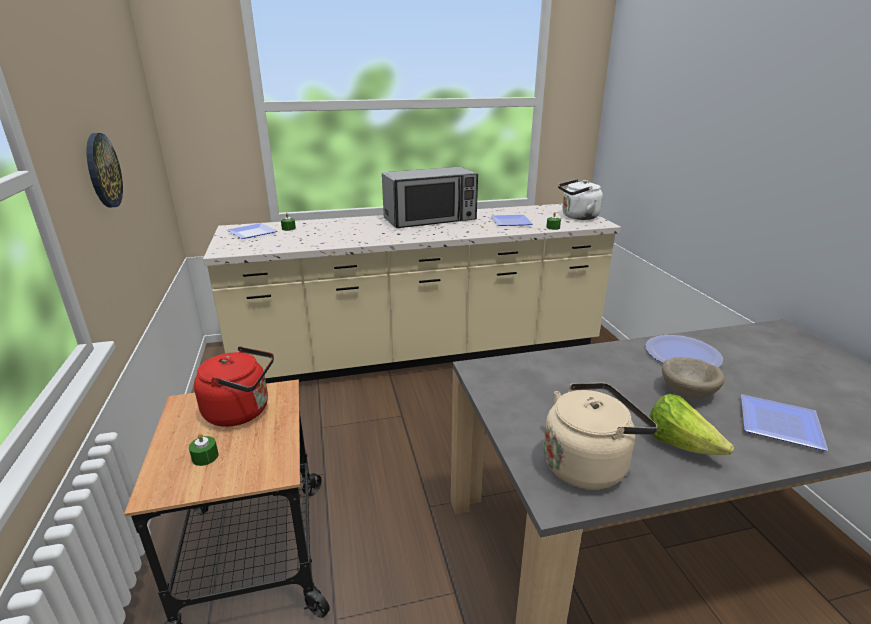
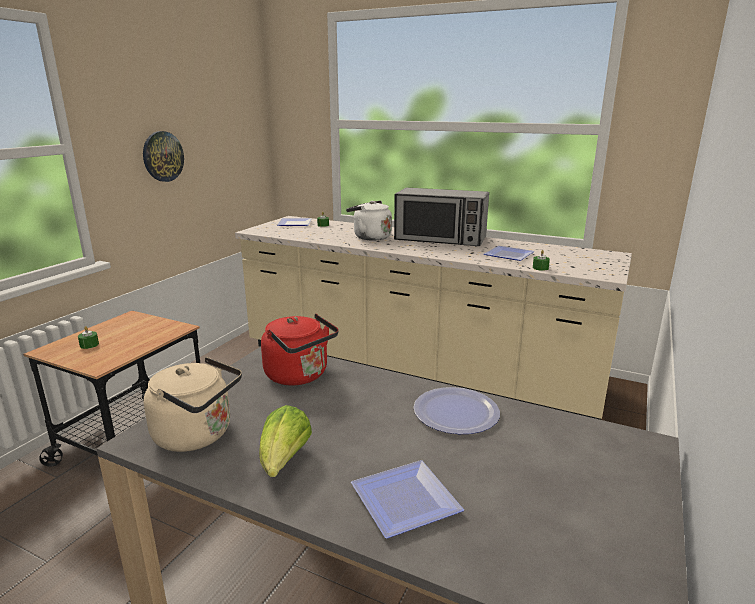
camera: 40 degrees right, 5 degrees down
(242, 411) = (143, 331): red kettle -> red kettle (300, 376)
(577, 217) = (596, 265): white kettle -> white kettle (369, 237)
(688, 391) = (386, 437): beige bowl -> none

